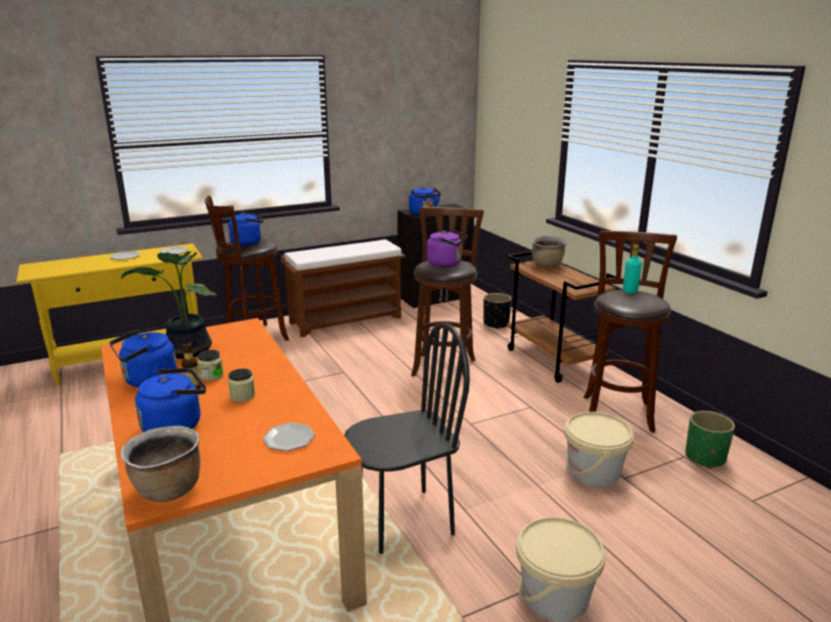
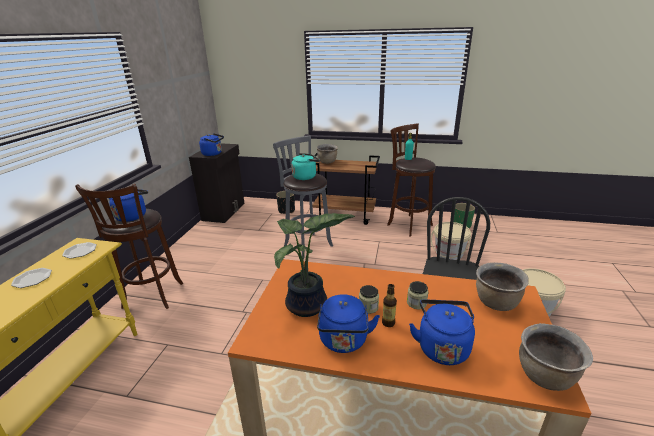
camera: 50 degrees left, 5 degrees up
(289, 439) = (496, 303): plate -> brown cooking pot
(346, 320) = (197, 250): brown bench -> none
(444, 366) = (306, 244): brown stool -> grey stool
(446, 264) = (305, 176): purple kettle -> turquoise kettle

